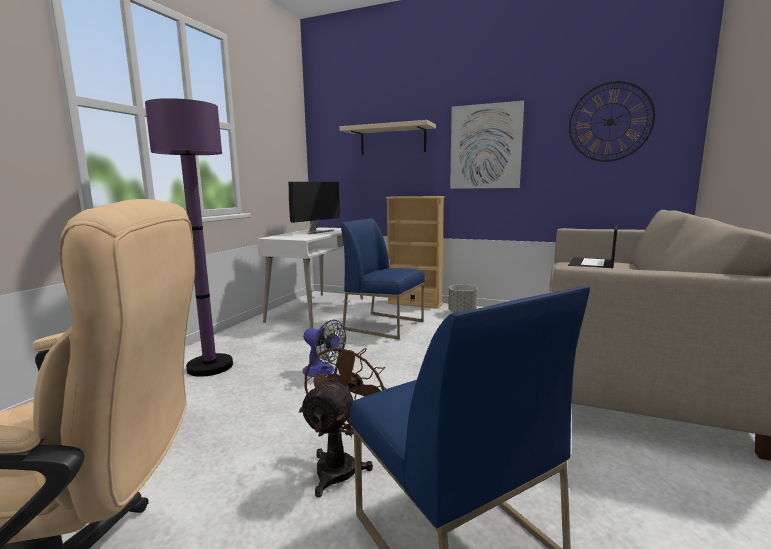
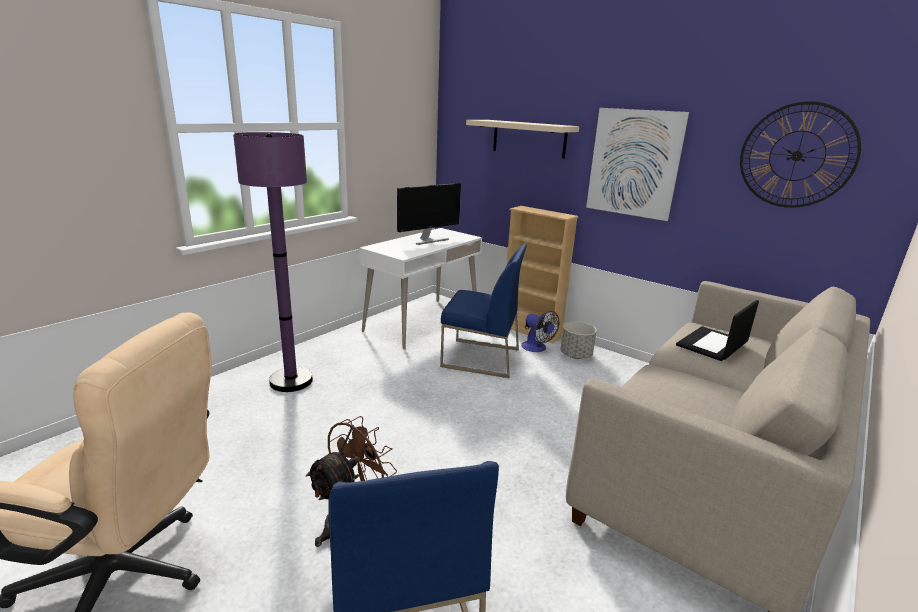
camera: 15 degrees right, 10 degrees up
(323, 371) = (387, 409): fan -> fan (537, 348)
(384, 325) = (480, 358): blue chair -> blue chair turned 150 degrees clockwise

